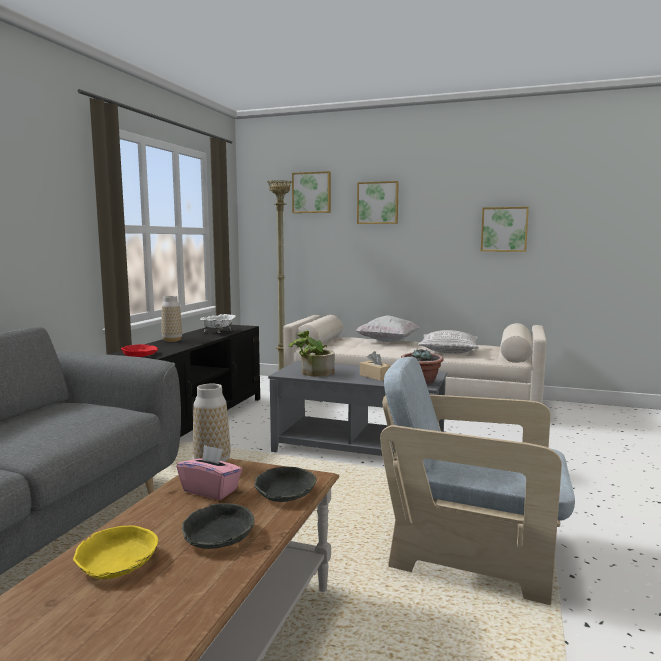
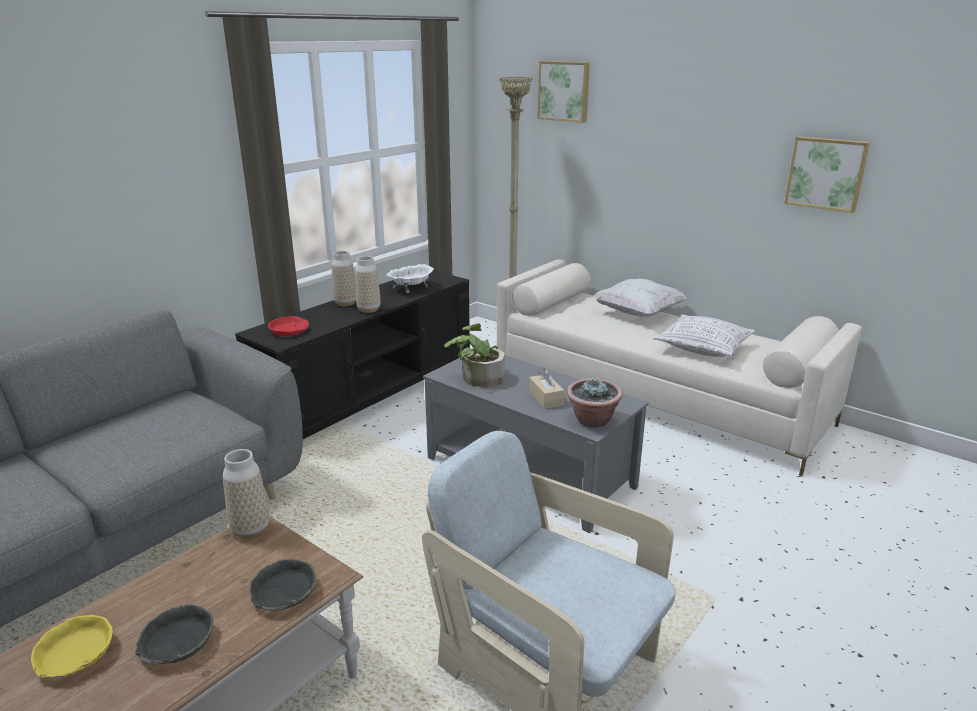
camera: 20 degrees right, 15 degrees up
(196, 342) = (369, 310): none -> vase
(211, 490) = (220, 571): pink tissue box -> none
(378, 203) = (649, 114): picture -> none

